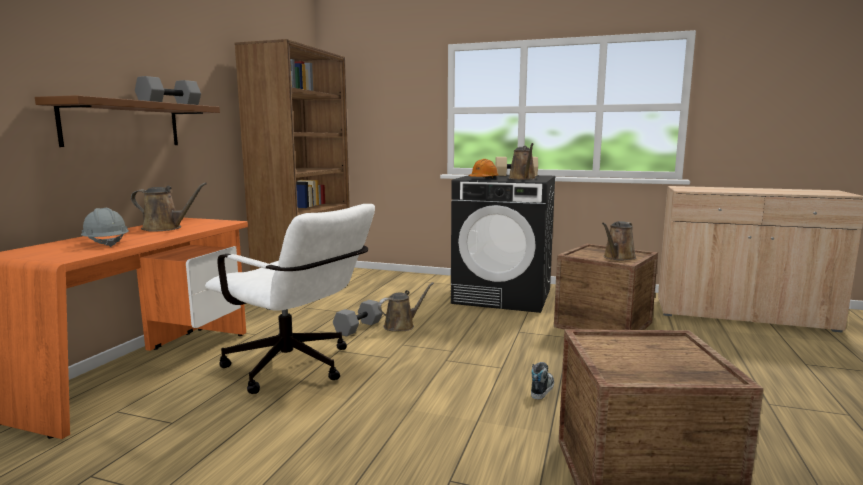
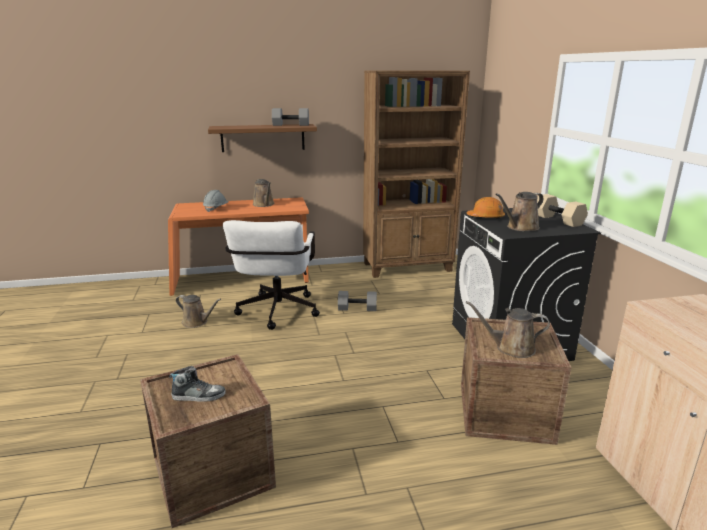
camera: 60 degrees right, 10 degrees up
(401, 325) = (379, 321): brown watering can -> brown watering can (197, 322)
(542, 389) = (321, 406): shoe -> shoe (198, 396)

